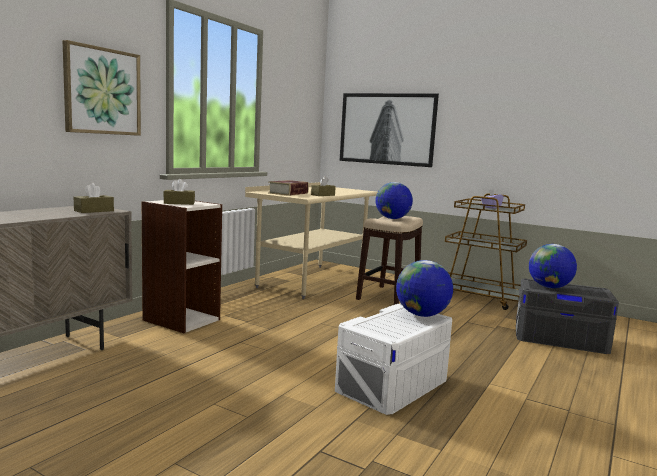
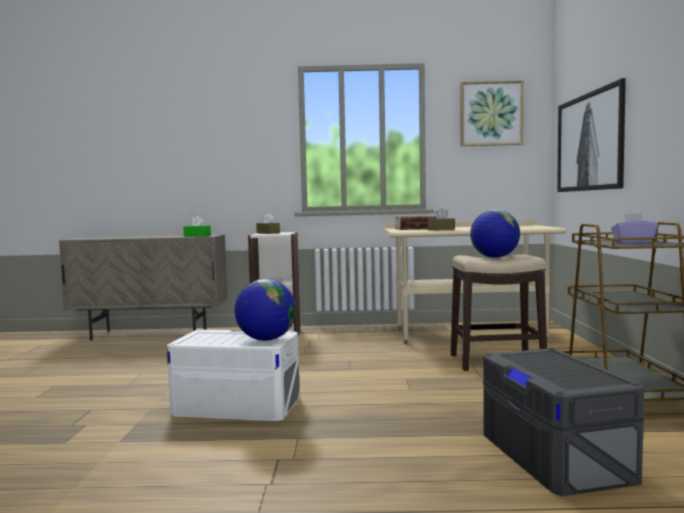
camera: 60 degrees right, 5 degrees down
(94, 211) = (197, 236): brown tissue box -> green tissue box
(102, 91) = (237, 150): picture -> picture (491, 114)
(549, 287) = (533, 361): globe -> none

